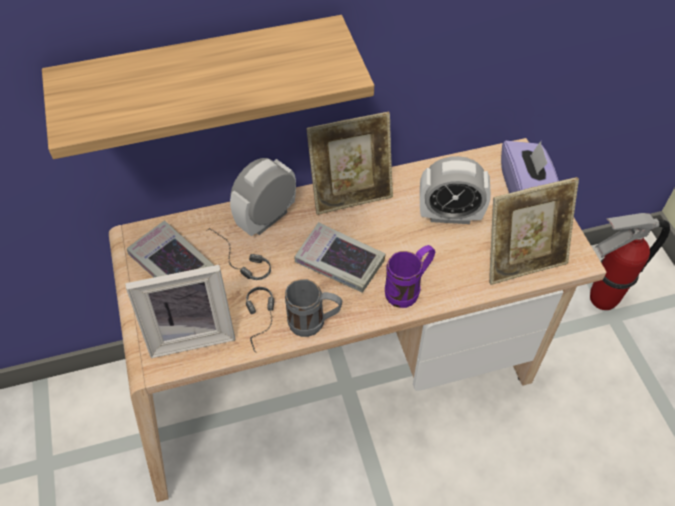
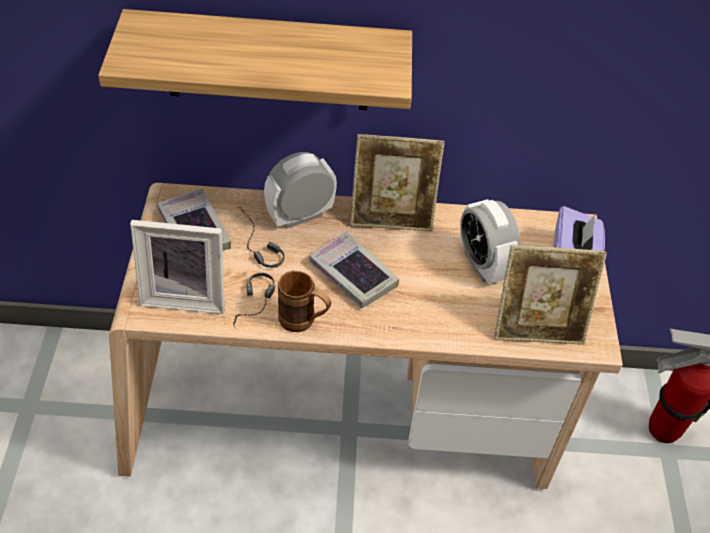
camera: 15 degrees right, 5 degrees down
(314, 324) = (303, 323): grey mug -> brown mug
(408, 289) = (409, 320): purple mug -> none
(449, 215) = (482, 264): alarm clock -> alarm clock turned 45 degrees clockwise

